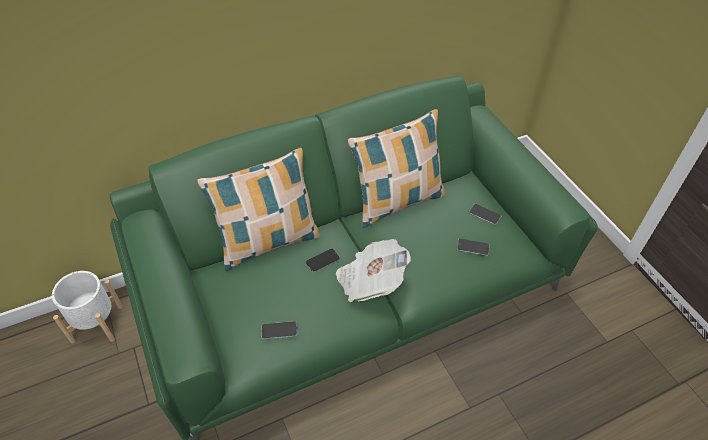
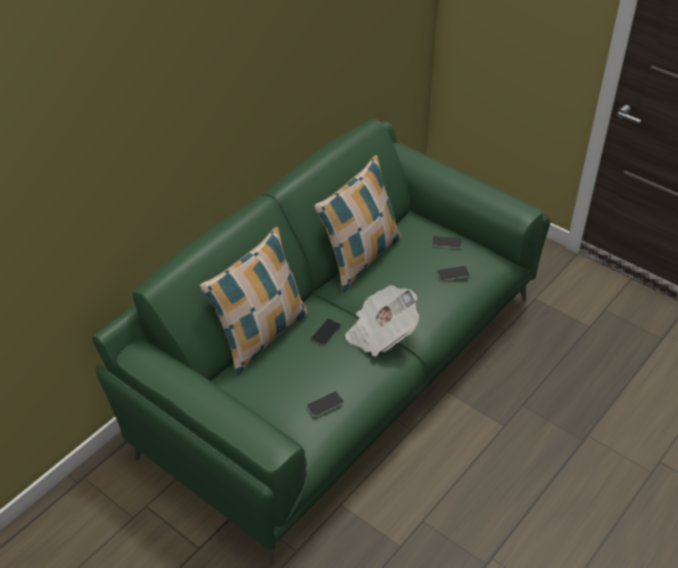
camera: 25 degrees left, 5 degrees down
(96, 323) = (88, 500): white planter -> none

